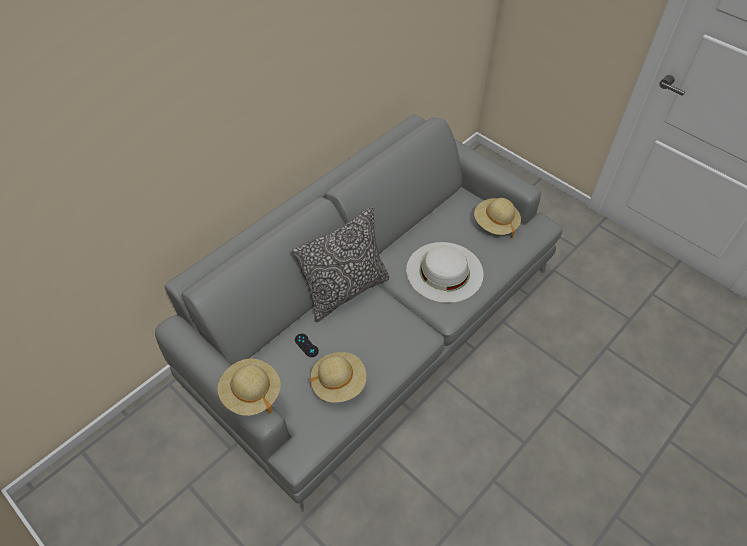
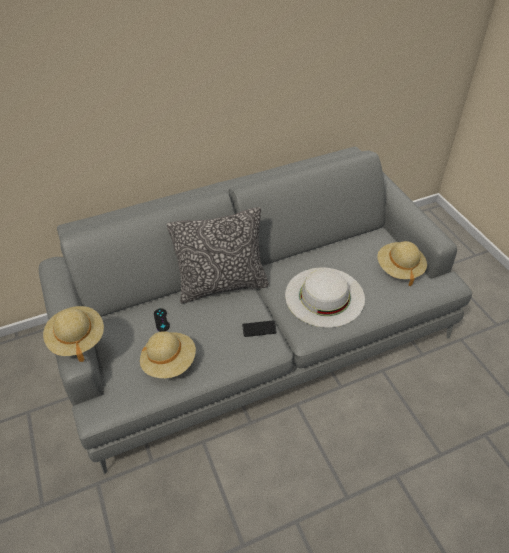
camera: 25 degrees right, 5 degrees down
(403, 322) = (259, 329): none -> phone

